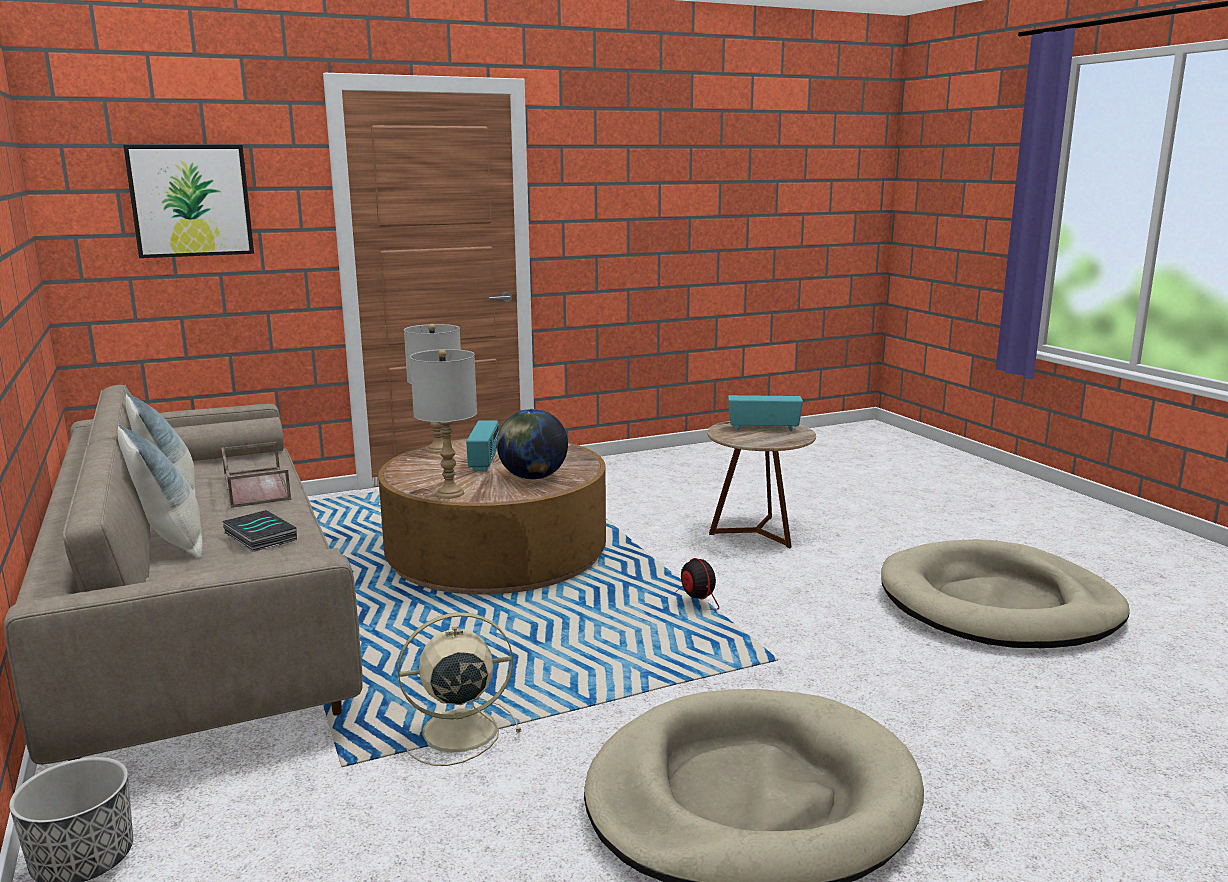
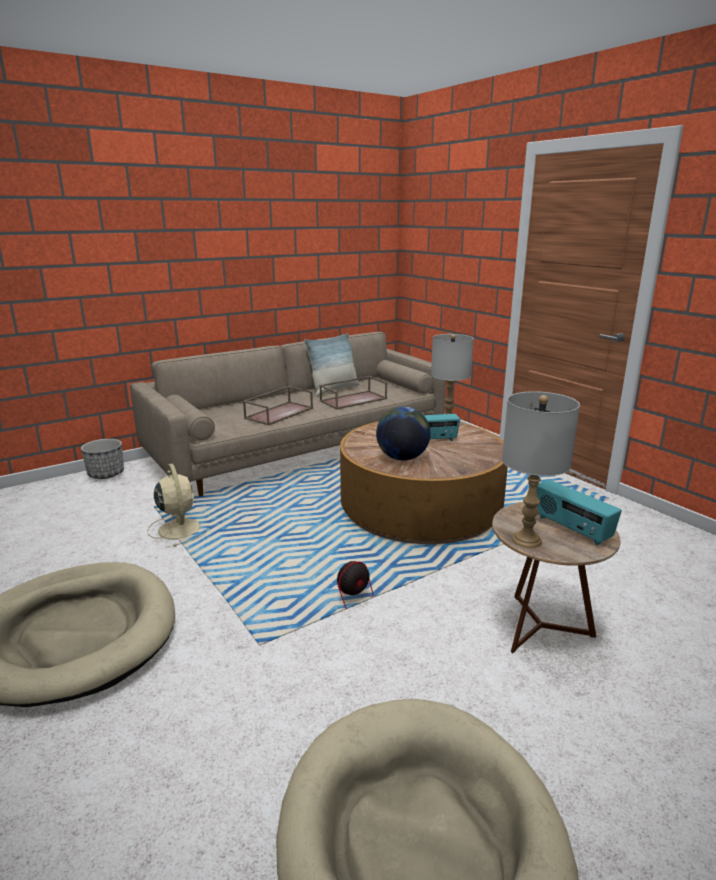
camera: 80 degrees right, 5 degrees up
(170, 543) = (272, 401): pillow -> none
(191, 201) = (452, 234): picture -> none
(258, 536) = (279, 413): book -> brown tray
(449, 493) = (357, 439): grey table lamp -> grey table lamp (527, 540)
(763, 428) = (571, 529): radio -> radio turned 150 degrees clockwise

